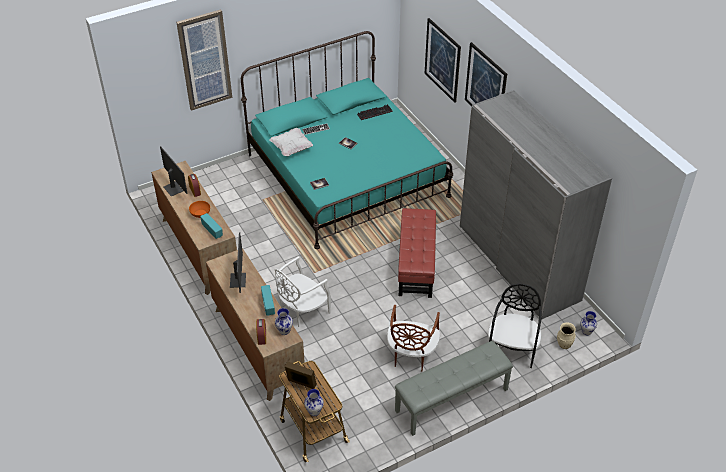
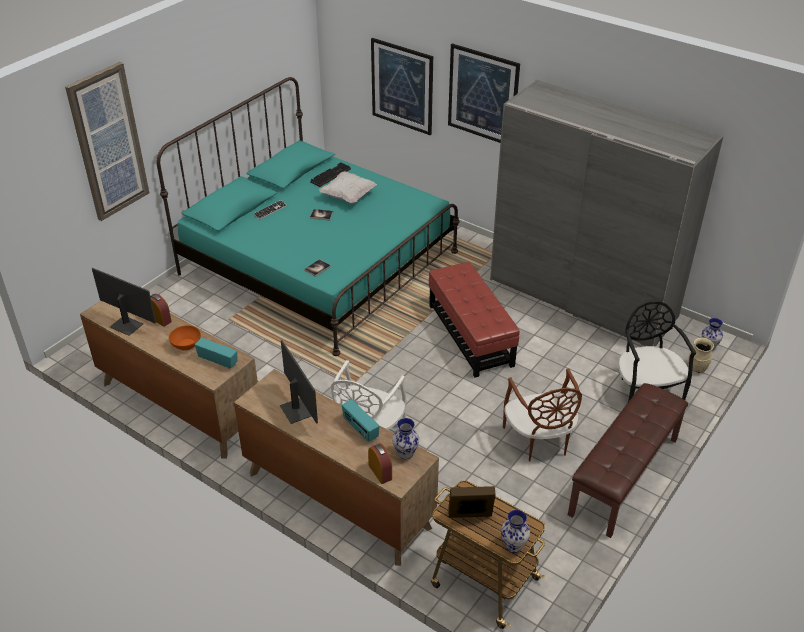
camera: 25 degrees left, 5 degrees down
(292, 148) = (253, 239): white pillow -> white pillow (348, 196)
(452, 400) = (625, 476): grey bench -> brown bench

